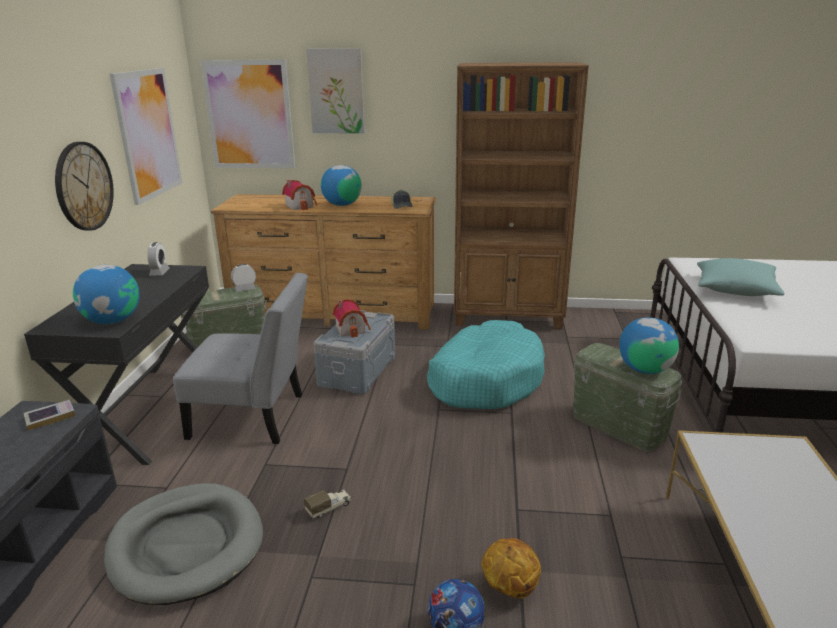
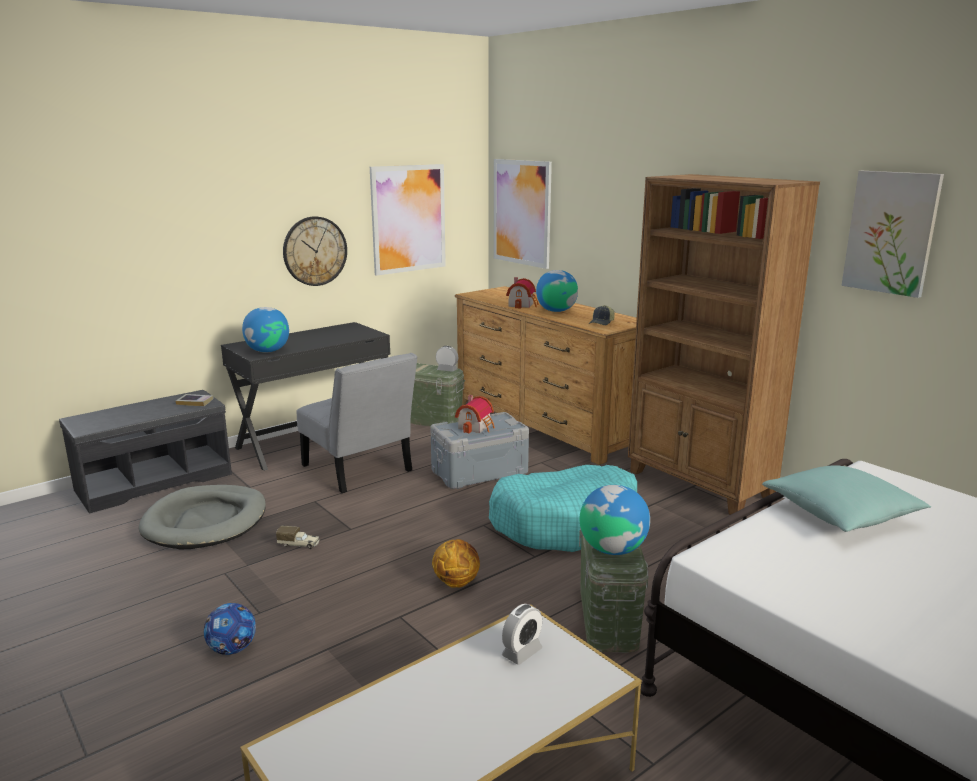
camera: 45 degrees right, 5 degrees down
(159, 272) = (355, 331): alarm clock -> alarm clock (522, 652)
(336, 91) = (586, 196): picture -> picture (891, 232)
(509, 587) = (300, 652): basketball -> basketball (456, 582)

